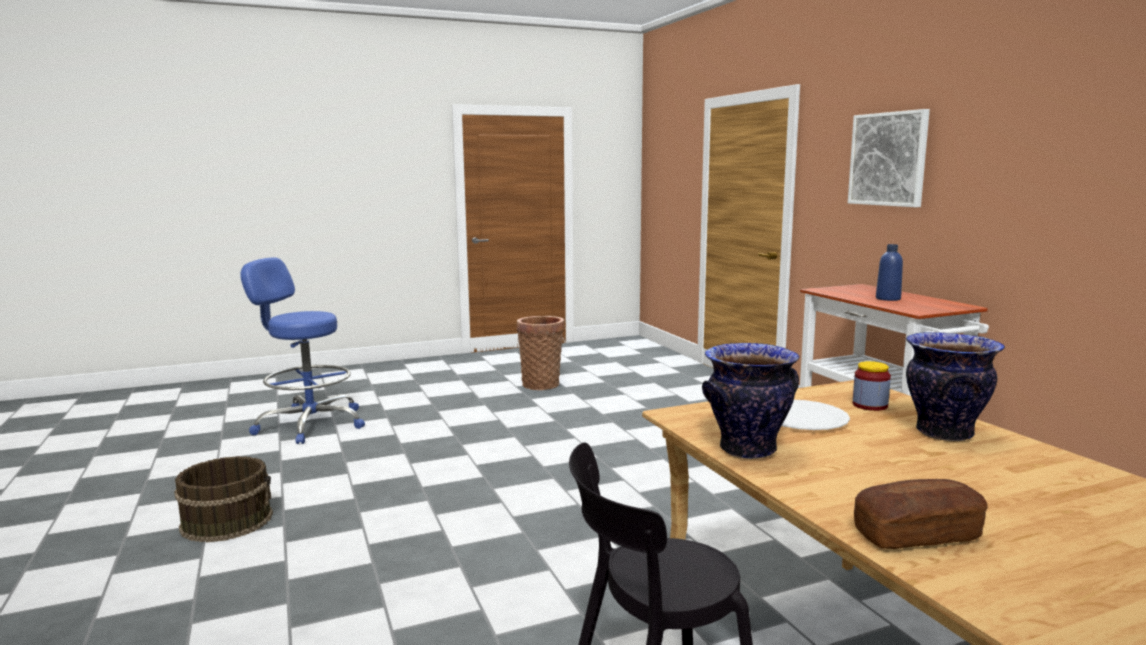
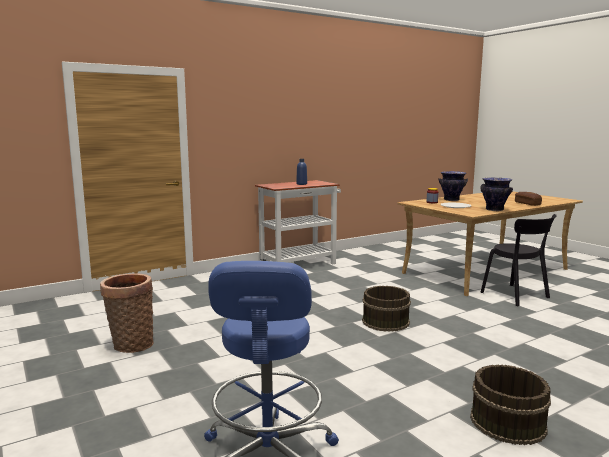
camera: 100 degrees left, 0 degrees up
(545, 500) = (385, 321): none -> brown bucket
(888, 159) = (258, 118): picture -> none

